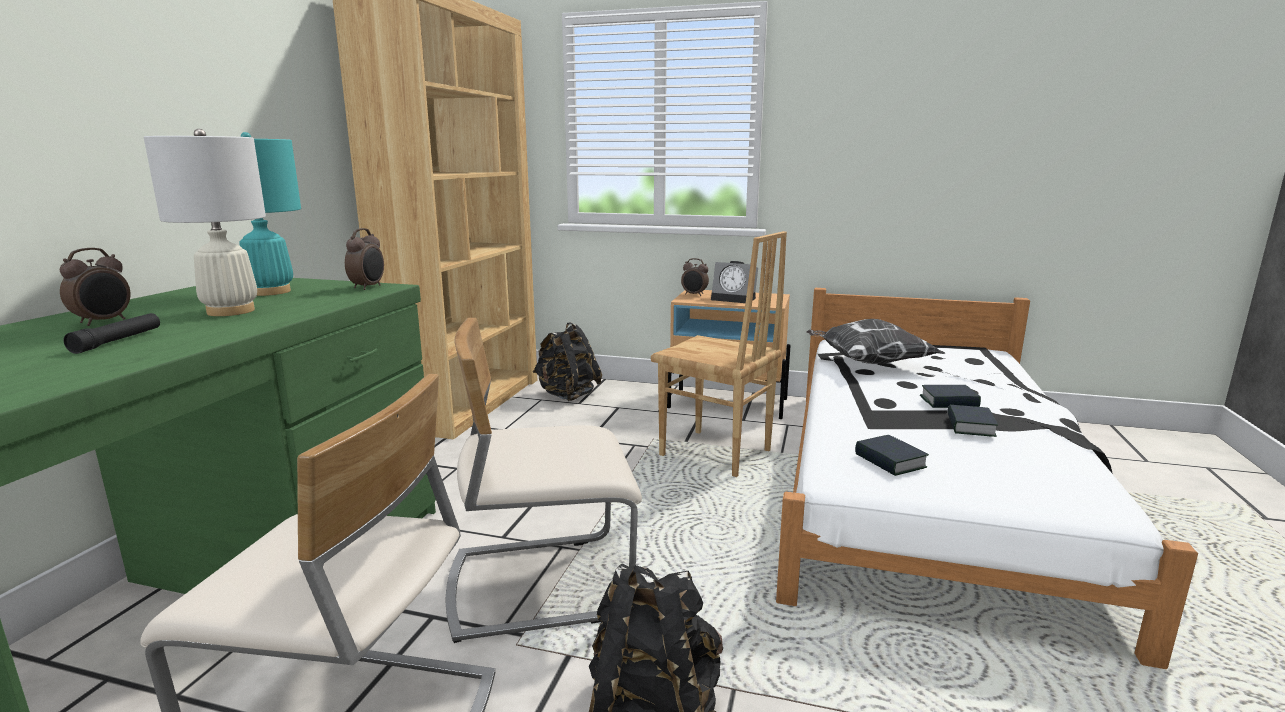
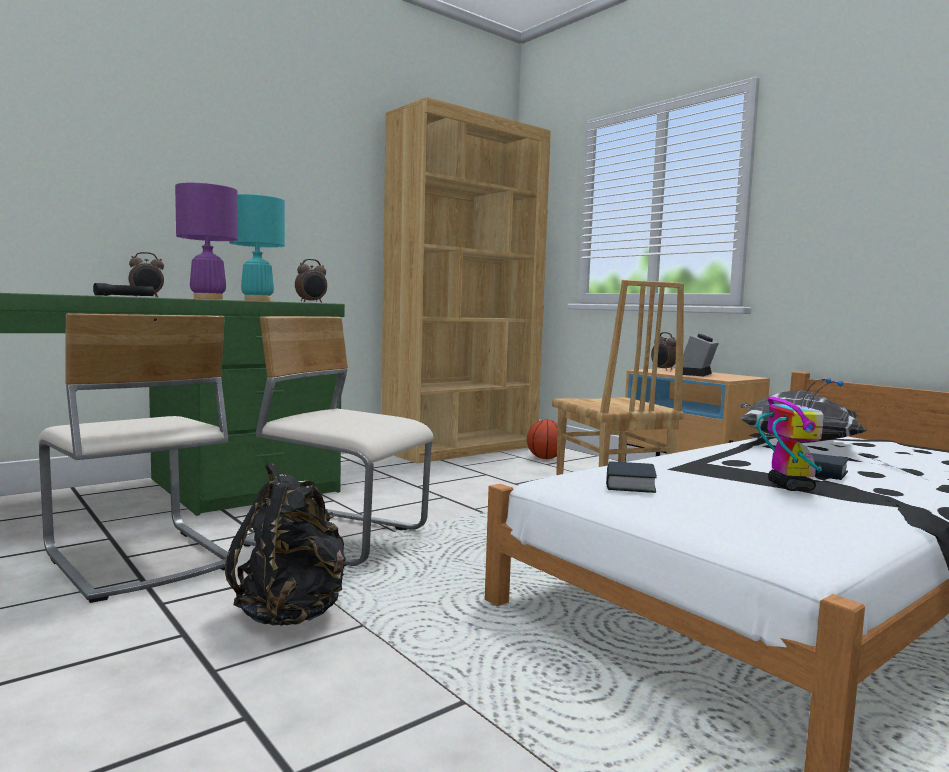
camera: 35 degrees right, 10 degrees down
(230, 311) = (208, 299): white table lamp -> purple table lamp
(567, 395) = (545, 458): black backpack -> basketball
(735, 299) = (696, 374): alarm clock -> alarm clock turned 60 degrees clockwise
(970, 426) = (790, 486): book -> toy robot

